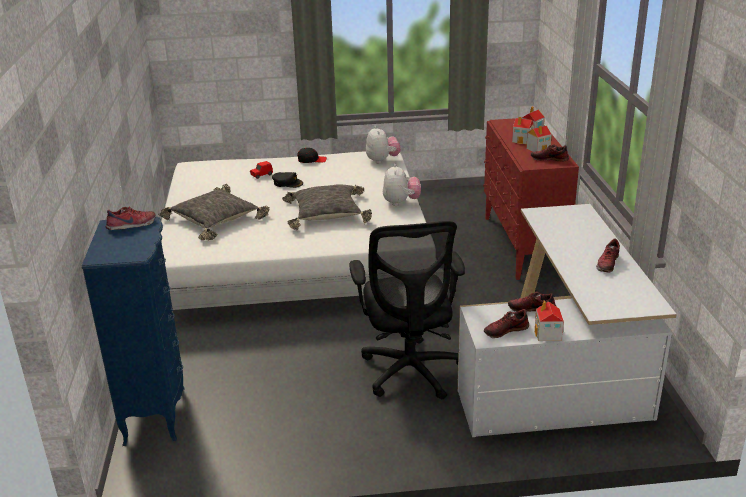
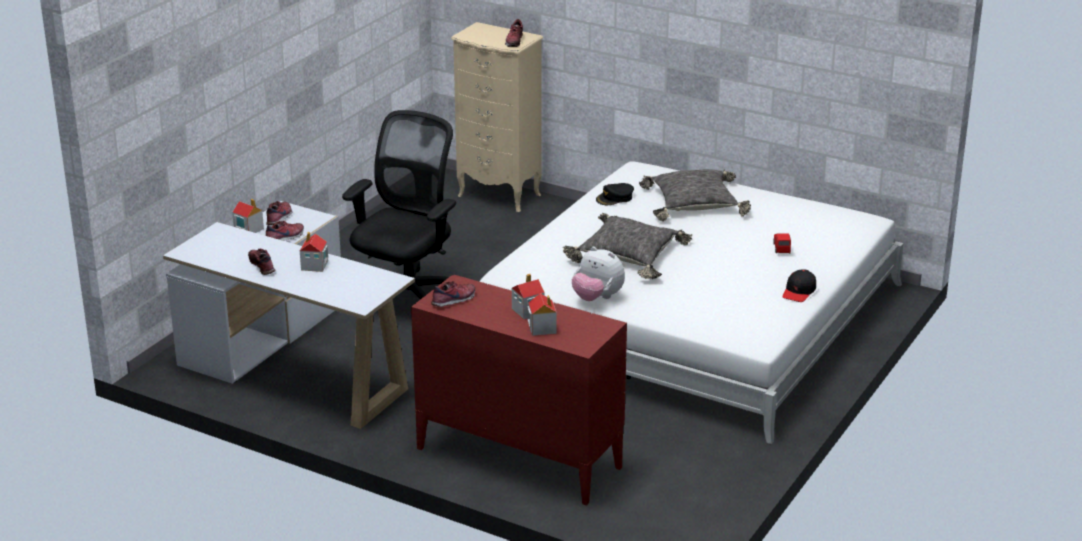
camera: 125 degrees right, 0 degrees up
(158, 415) = (497, 196): blue dresser -> beige dresser
(287, 183) = (738, 256): black cap -> black cap (615, 198)
(382, 160) = (738, 332): plush toy -> none
(408, 367) = (406, 300): black office chair -> black office chair turned 90 degrees clockwise
(538, 149) = (489, 308): toy house -> toy house (314, 266)

